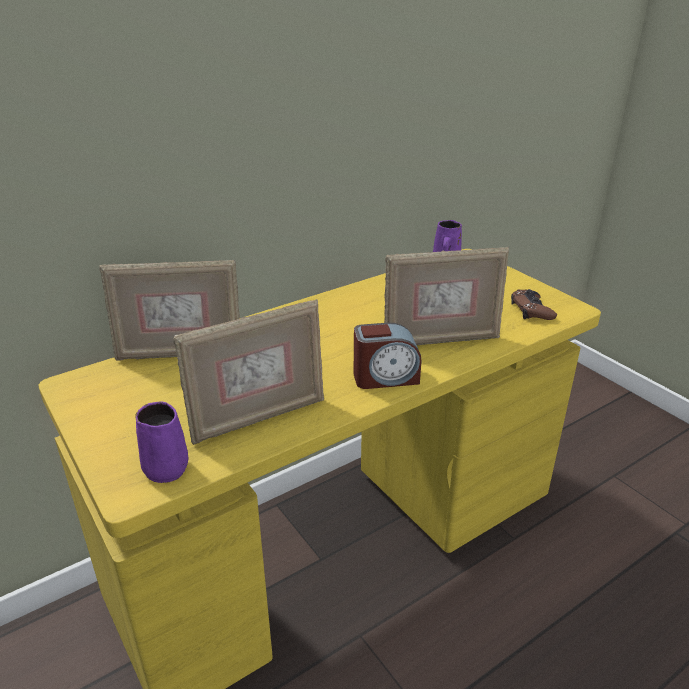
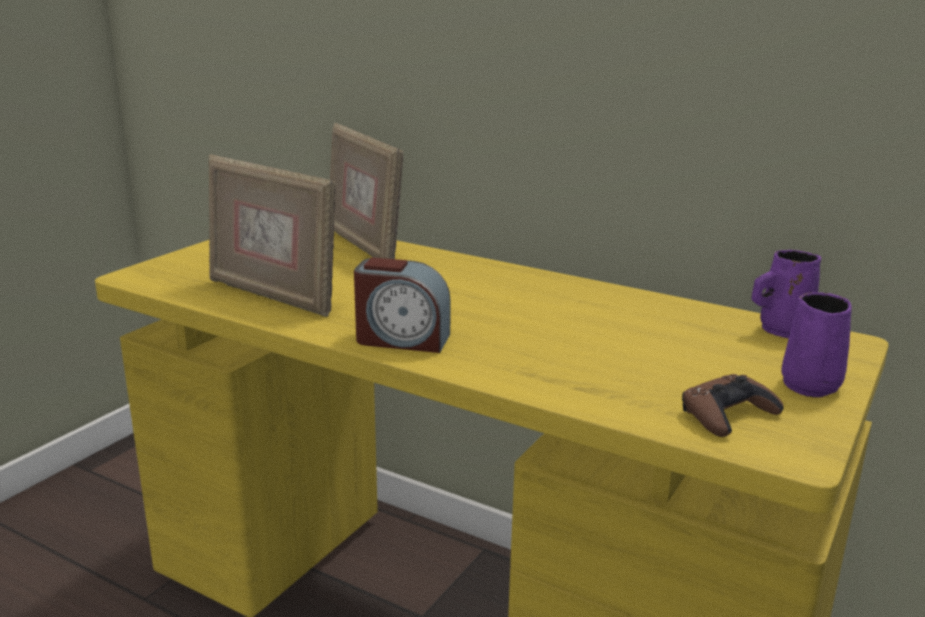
camera: 65 degrees right, 10 degrees down
(165, 467) = (173, 279): purple mug -> purple mug (811, 384)
(385, 377) = (402, 339): alarm clock -> alarm clock turned 45 degrees counterclockwise
(440, 340) = (534, 358): picture frame -> none

